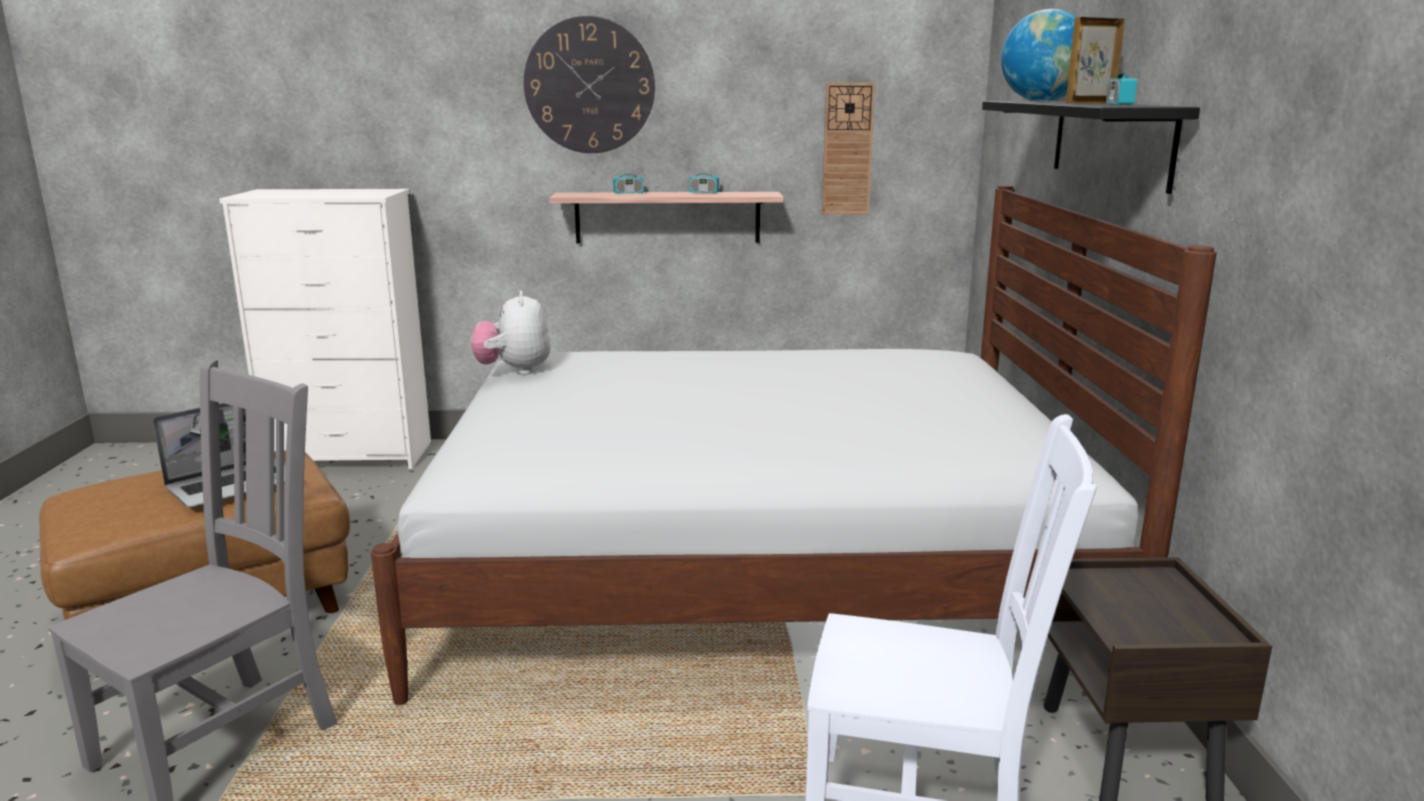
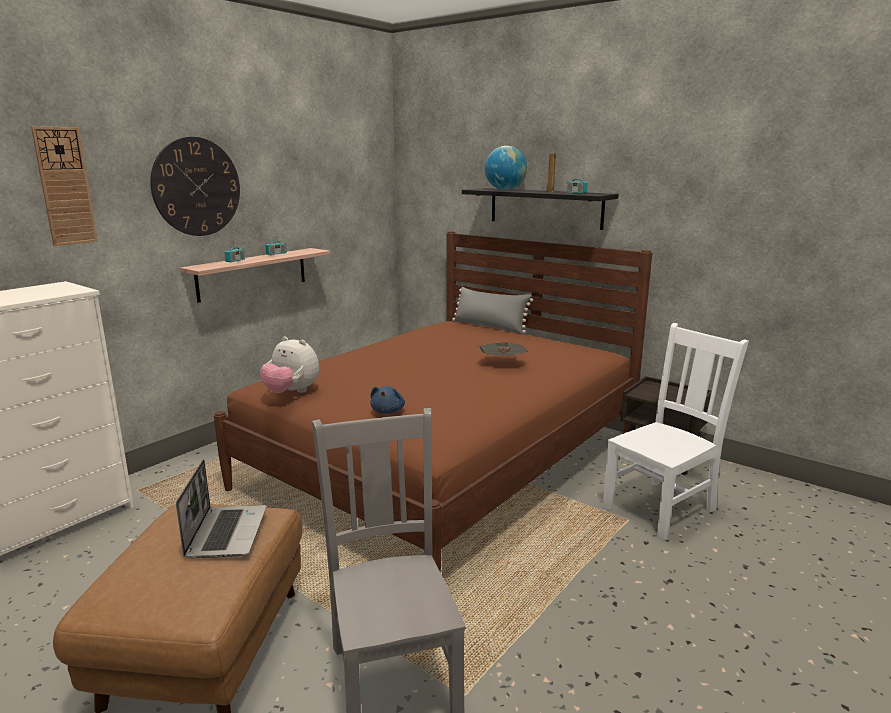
camera: 50 degrees left, 0 degrees up
(522, 421) = (388, 411): none -> blue plush toy
(751, 569) = (445, 462): white bed -> brown bed
(824, 420) = (502, 363): none -> newspaper
(847, 149) = (341, 218): wall clock -> wall clock (65, 186)
(992, 374) = (489, 326): none -> grey pillow

